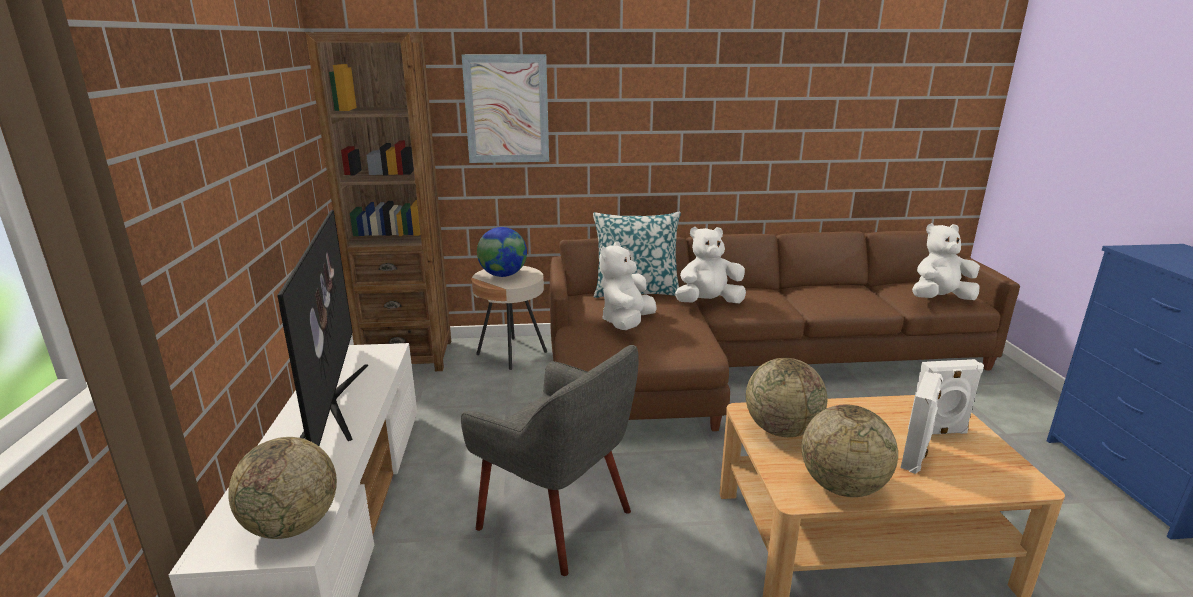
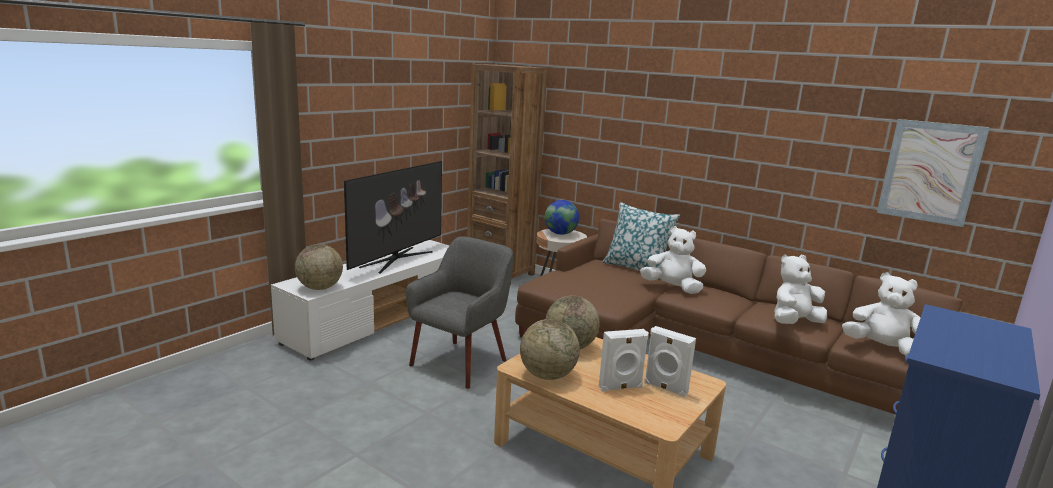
camera: 40 degrees right, 5 degrees down
(507, 109) = (589, 122): picture -> picture (930, 172)
(557, 519) = (460, 363): grey armchair -> grey armchair turned 135 degrees counterclockwise
(626, 323) = (592, 278): white plush toy -> white plush toy (794, 323)

